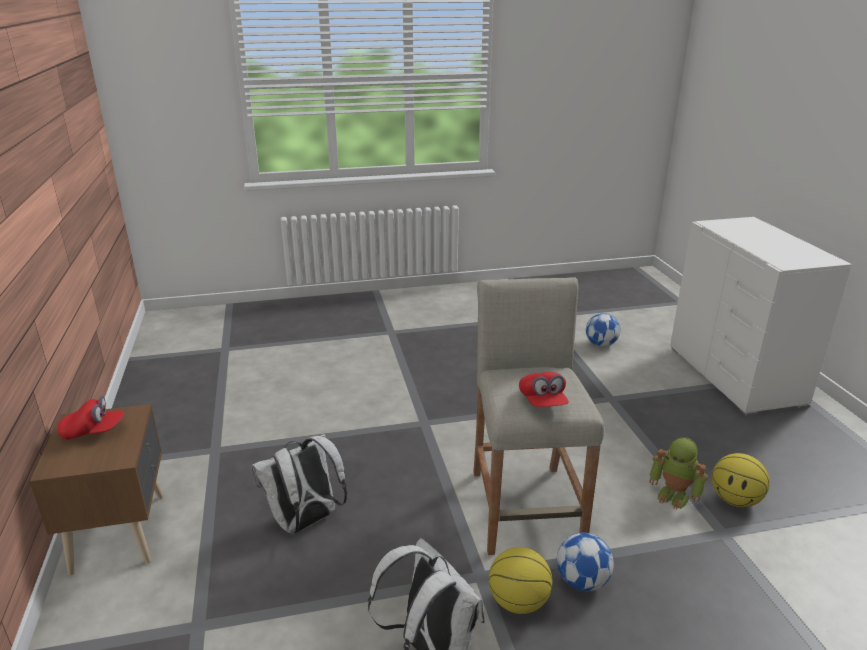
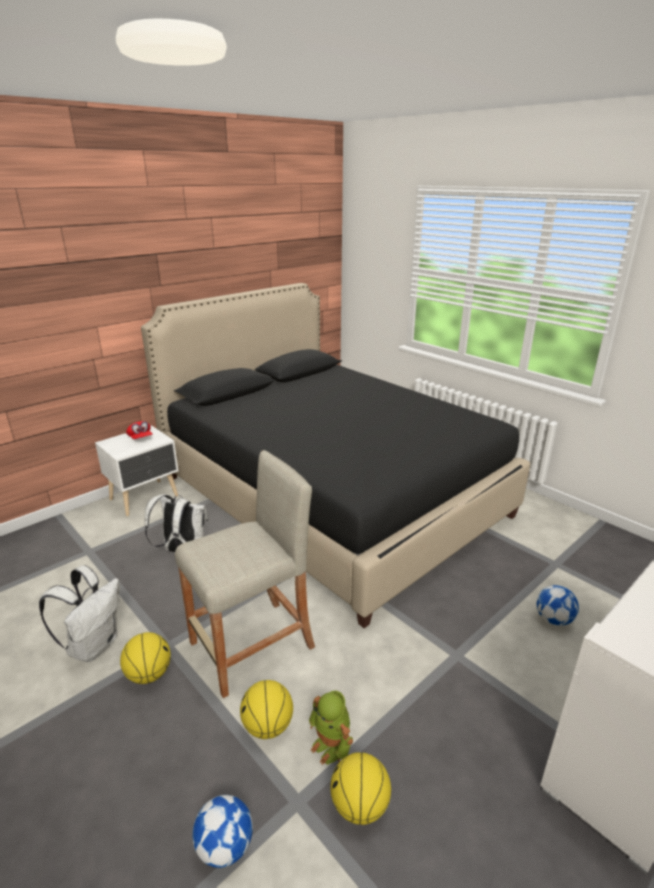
camera: 60 degrees right, 0 degrees up
(122, 531) = (145, 498): brown nightstand -> white nightstand
(324, 379) = (331, 496): none -> black bed
(542, 402) = (212, 555): red cap -> none
(582, 581) = (184, 705): football -> football (225, 846)
(637, 527) = (268, 726): none -> basketball
(674, 496) = (331, 746): toy robot -> toy robot turned 45 degrees counterclockwise

